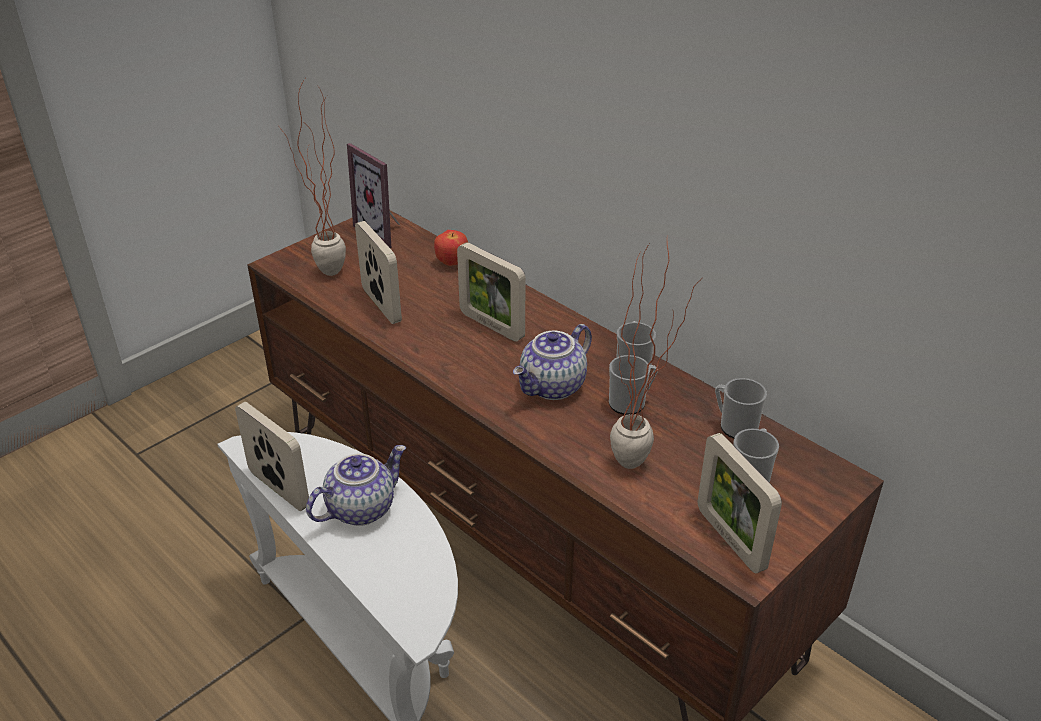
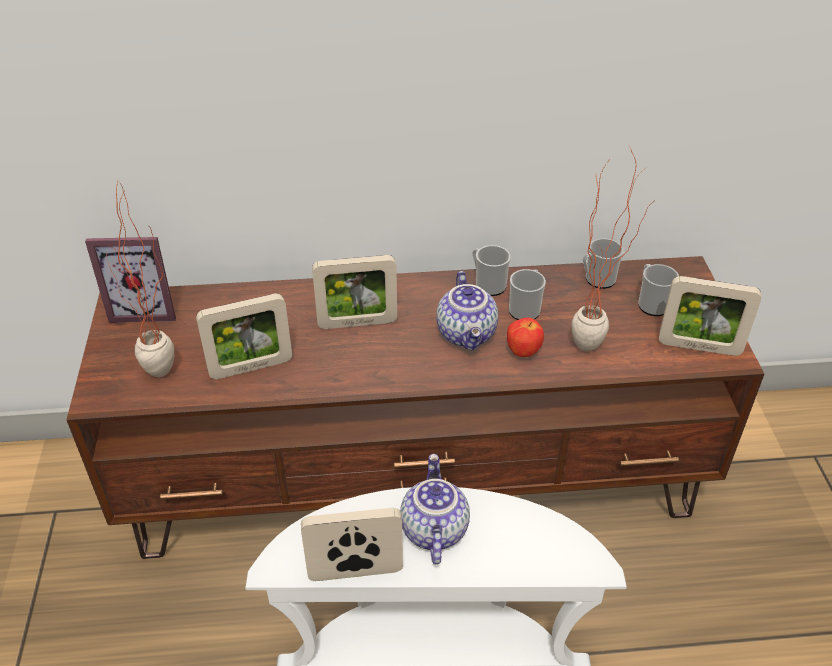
camera: 50 degrees left, 5 degrees up
(381, 305) = (251, 367): picture frame -> picture frame turned 150 degrees clockwise
(452, 263) = (247, 297): apple -> apple (523, 352)

